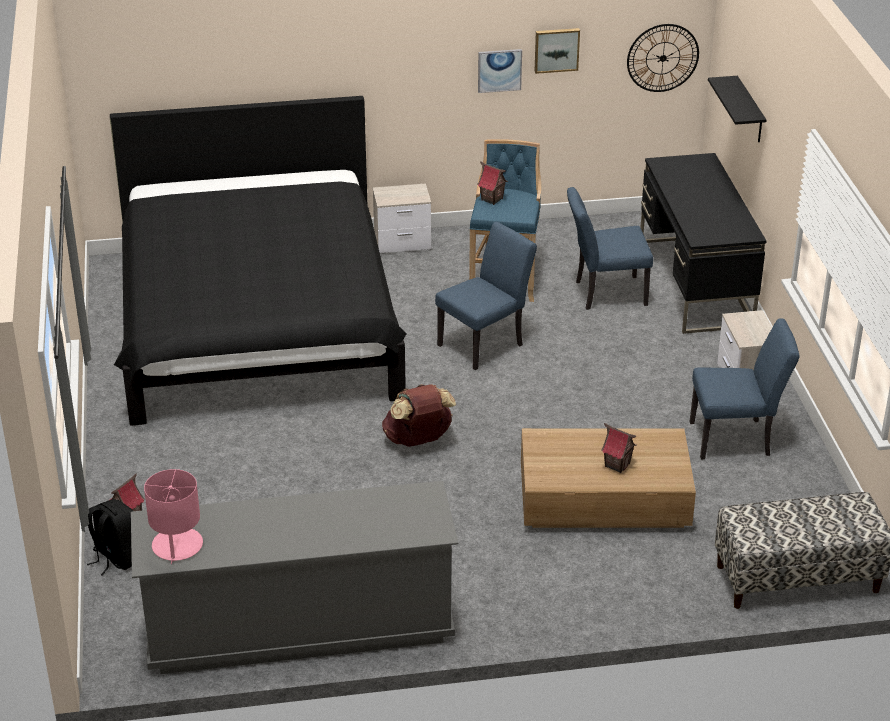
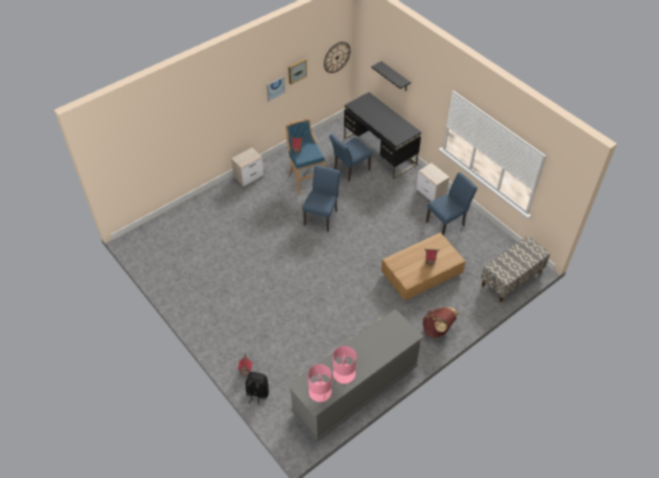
camera: 30 degrees left, 15 degrees up
(248, 536) = (344, 373): none -> pink table lamp
(256, 324) = (220, 246): black bed -> none
(418, 440) = (332, 277): brown backpack -> brown backpack (437, 329)

